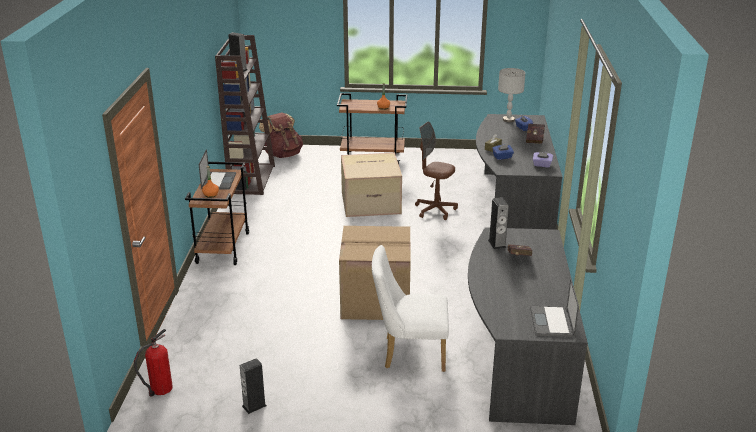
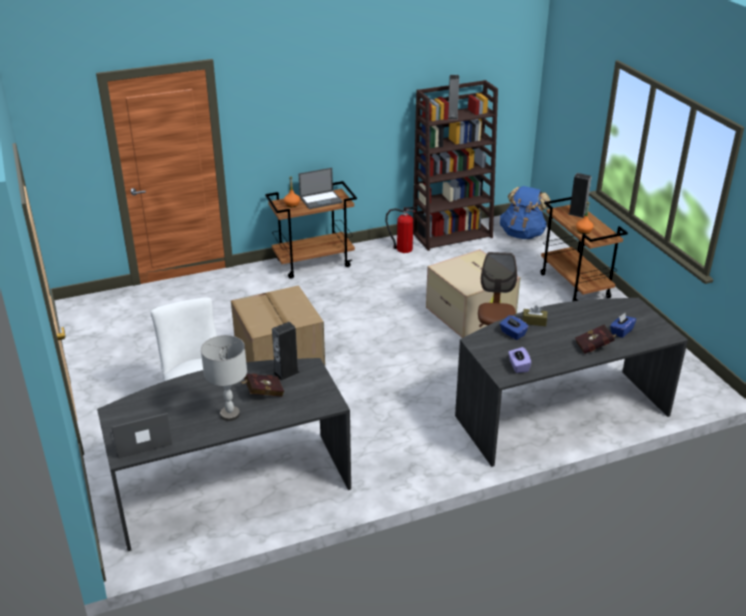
camera: 65 degrees right, 5 degrees up
(160, 389) = (96, 305): fire extinguisher -> fire extinguisher (402, 249)
(254, 406) = (92, 353): speaker -> speaker (577, 214)
(283, 154) = (522, 234): brown backpack -> blue backpack
(508, 120) = (635, 316): grey table lamp -> grey table lamp (230, 415)

